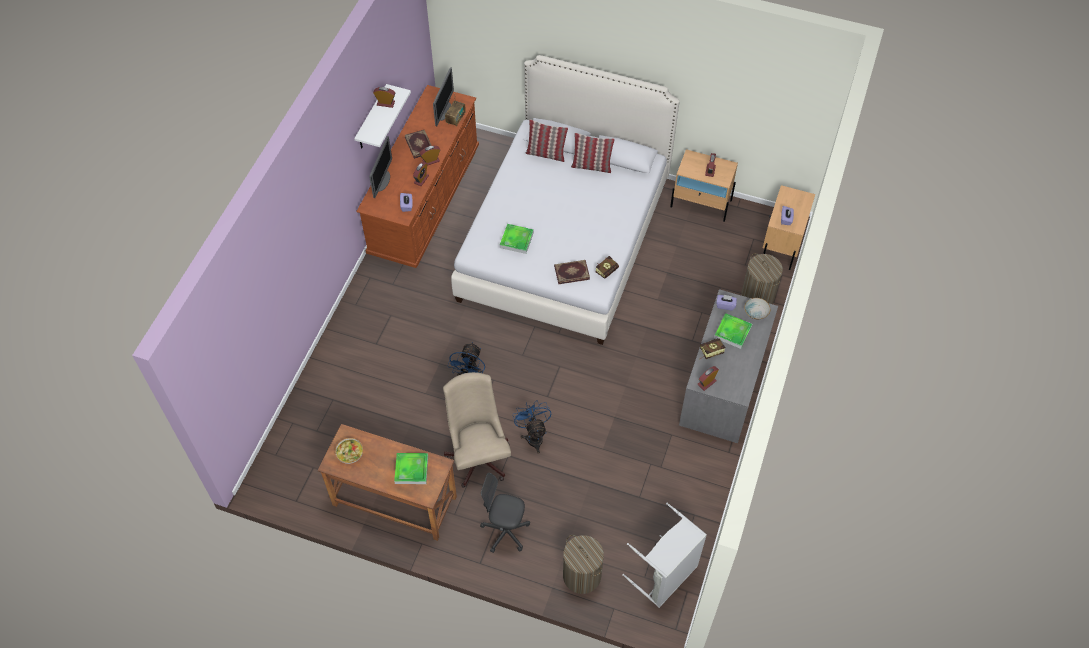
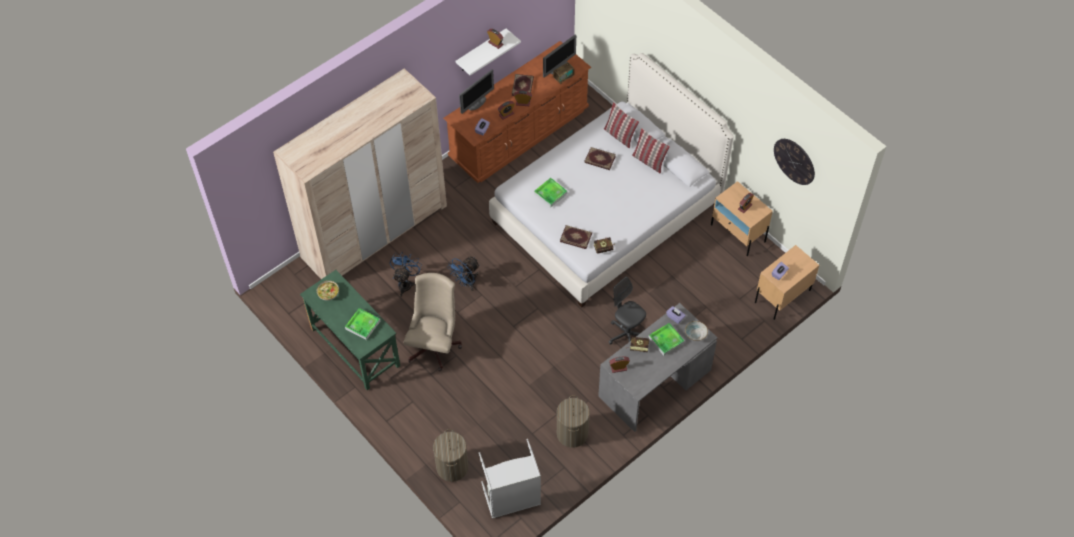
camera: 30 degrees right, 0 degrees up
(336, 367) = (375, 231): none -> beige wardrobe
(394, 501) = (355, 347): brown desk -> green desk
(505, 532) = (418, 408): grey office chair -> grey office chair (626, 335)
(534, 436) = (484, 350): blue fan -> blue fan (406, 283)
(543, 185) = (599, 160): none -> book
(757, 296) = (732, 328): laundry basket -> laundry basket (572, 433)
(763, 95) = (794, 161): none -> wall clock

